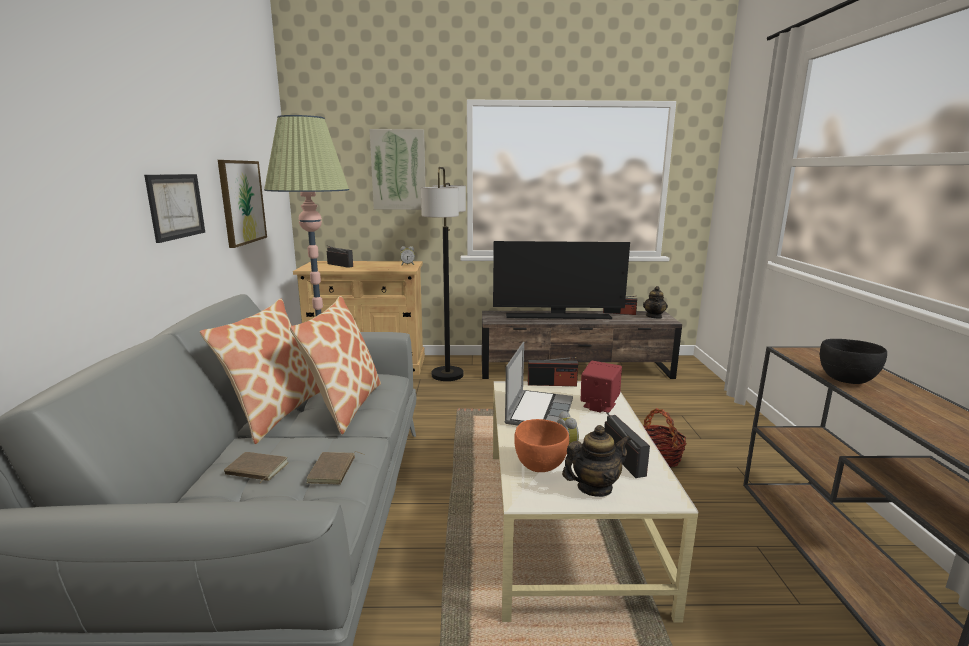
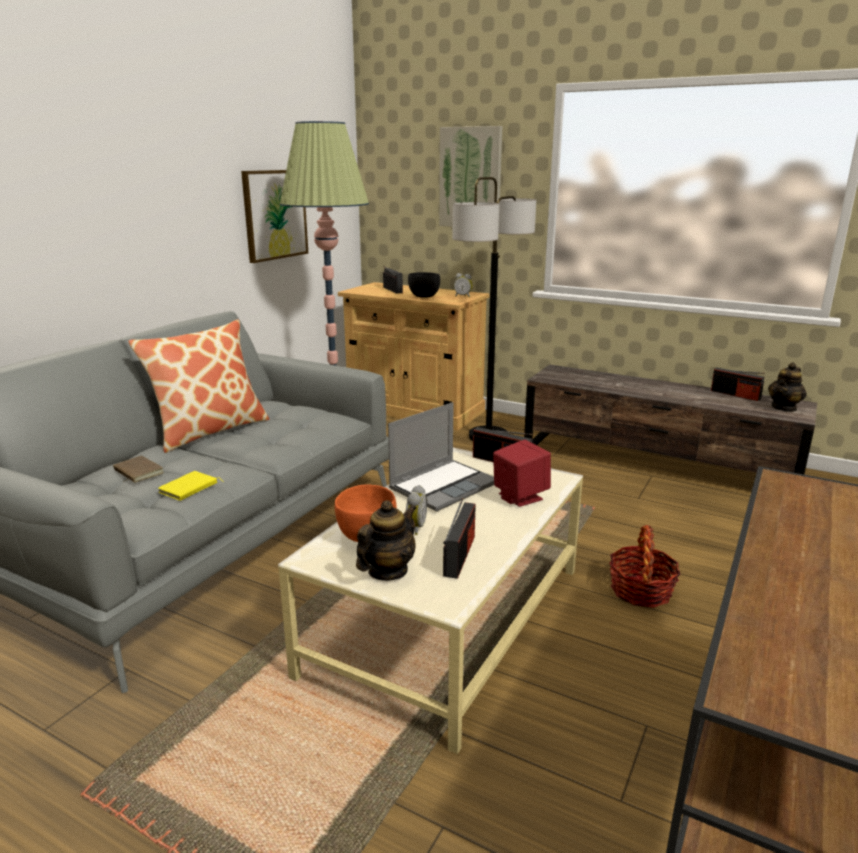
camera: 30 degrees right, 5 degrees up
(176, 206) = (177, 220): picture -> none
(333, 471) = (189, 489): brown book -> yellow book
(344, 406) = (270, 437): pillow -> none
(558, 316) = (637, 386): television -> none
(594, 488) = (387, 571): teapot -> teapot turned 60 degrees counterclockwise
(847, 380) = (780, 531): black bowl -> black bowl (424, 297)

